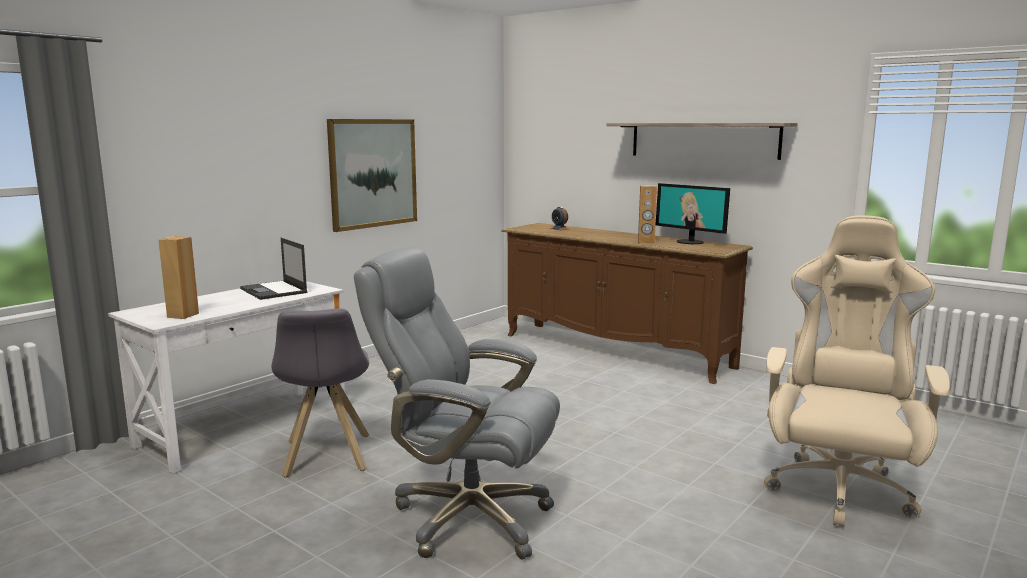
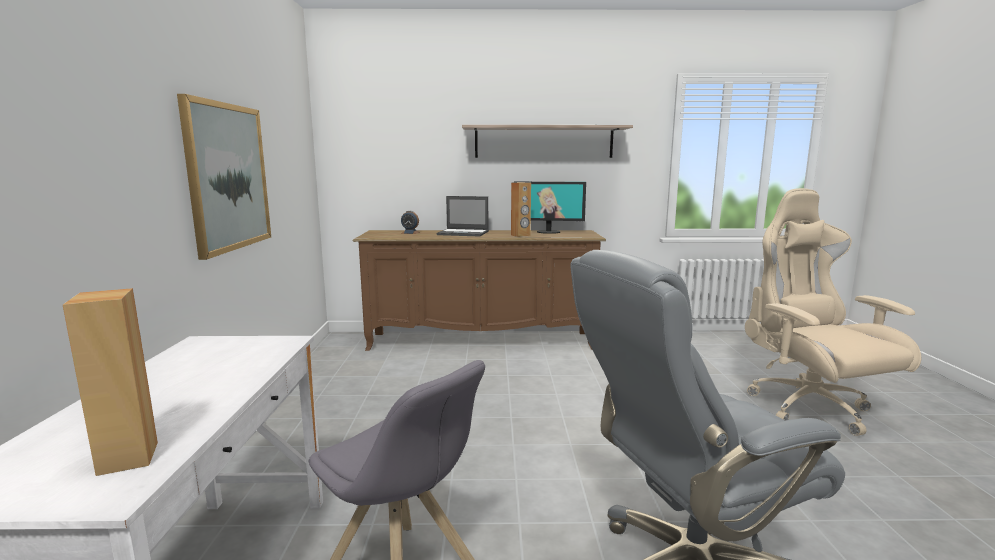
camera: 40 degrees left, 0 degrees up
(274, 291) = (209, 361): laptop -> laptop (463, 233)

